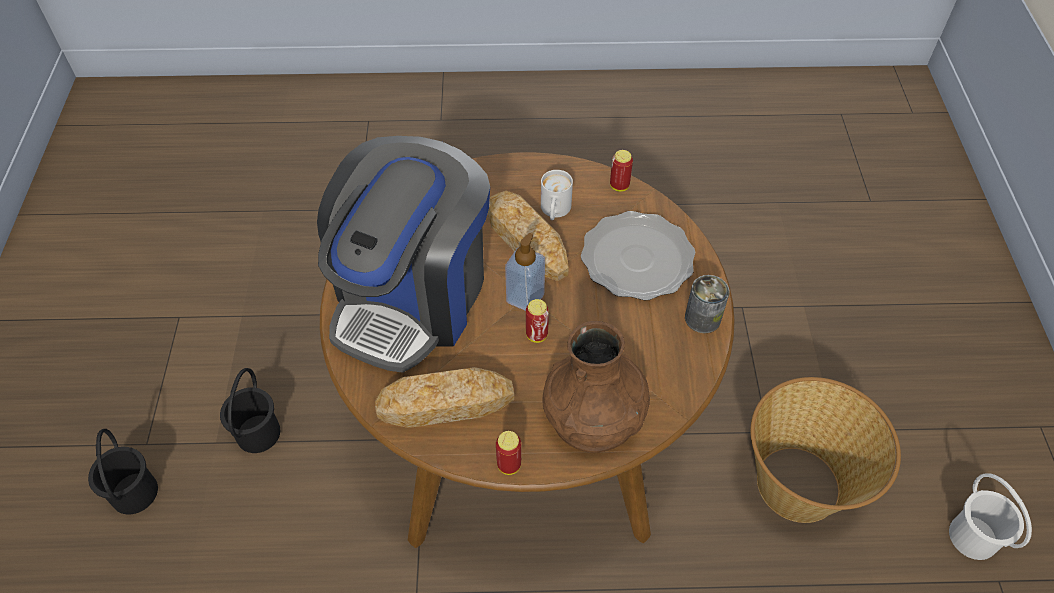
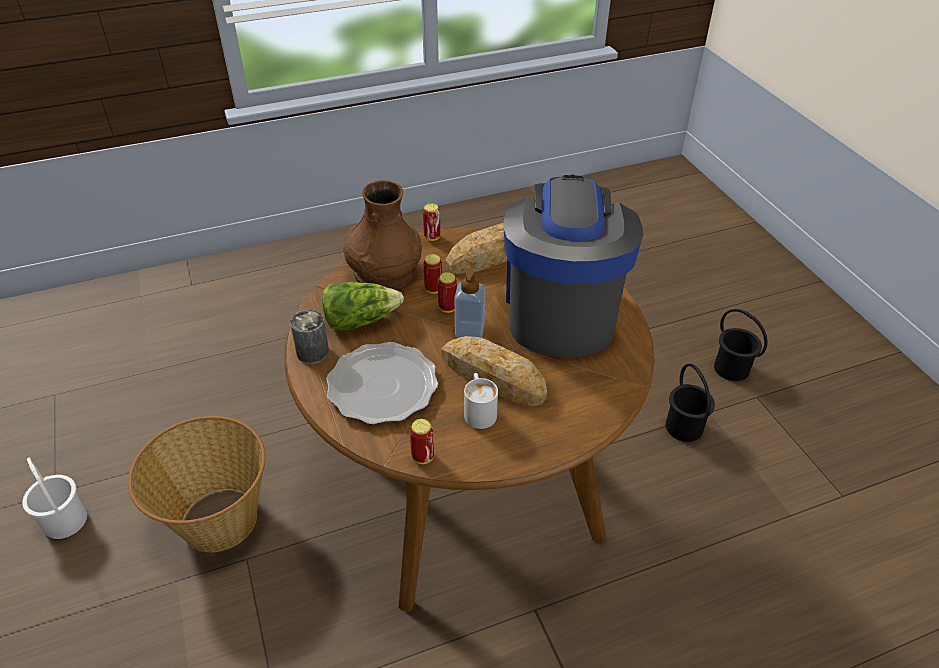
camera: 160 degrees right, 10 degrees down
(542, 368) = (433, 289): none -> can
(642, 346) = (360, 320): none -> lettuce

